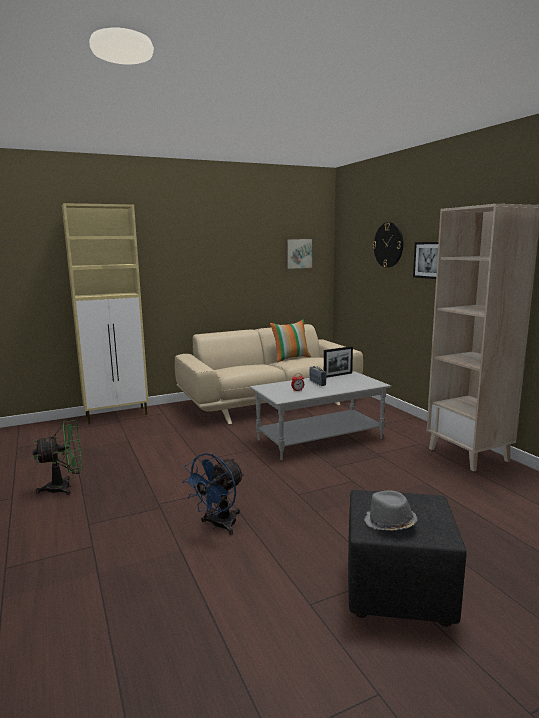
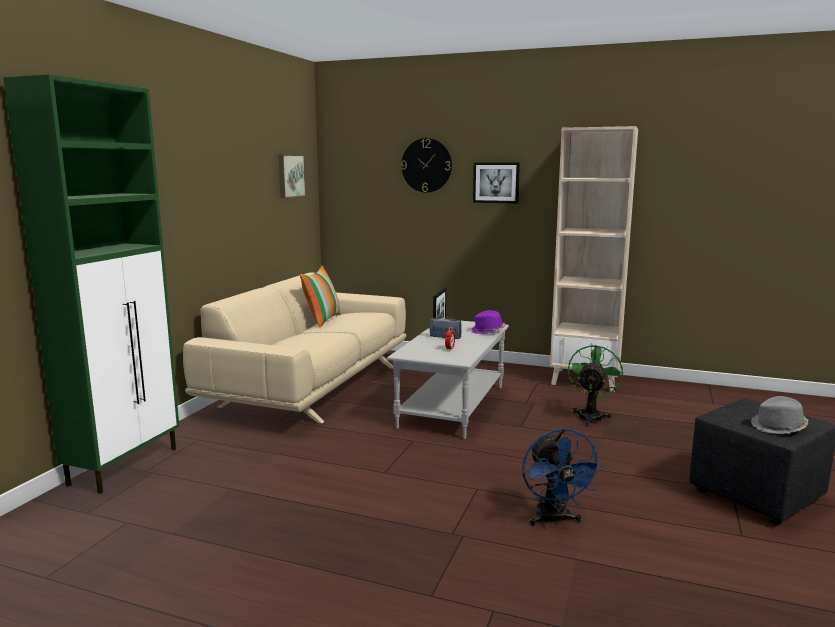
camera: 45 degrees left, 0 degrees up
(65, 487) = (290, 579): green fan -> green fan (591, 415)
(117, 415) = (125, 465): beige cabinet -> green cabinet
(359, 386) = (488, 331): none -> purple hat

